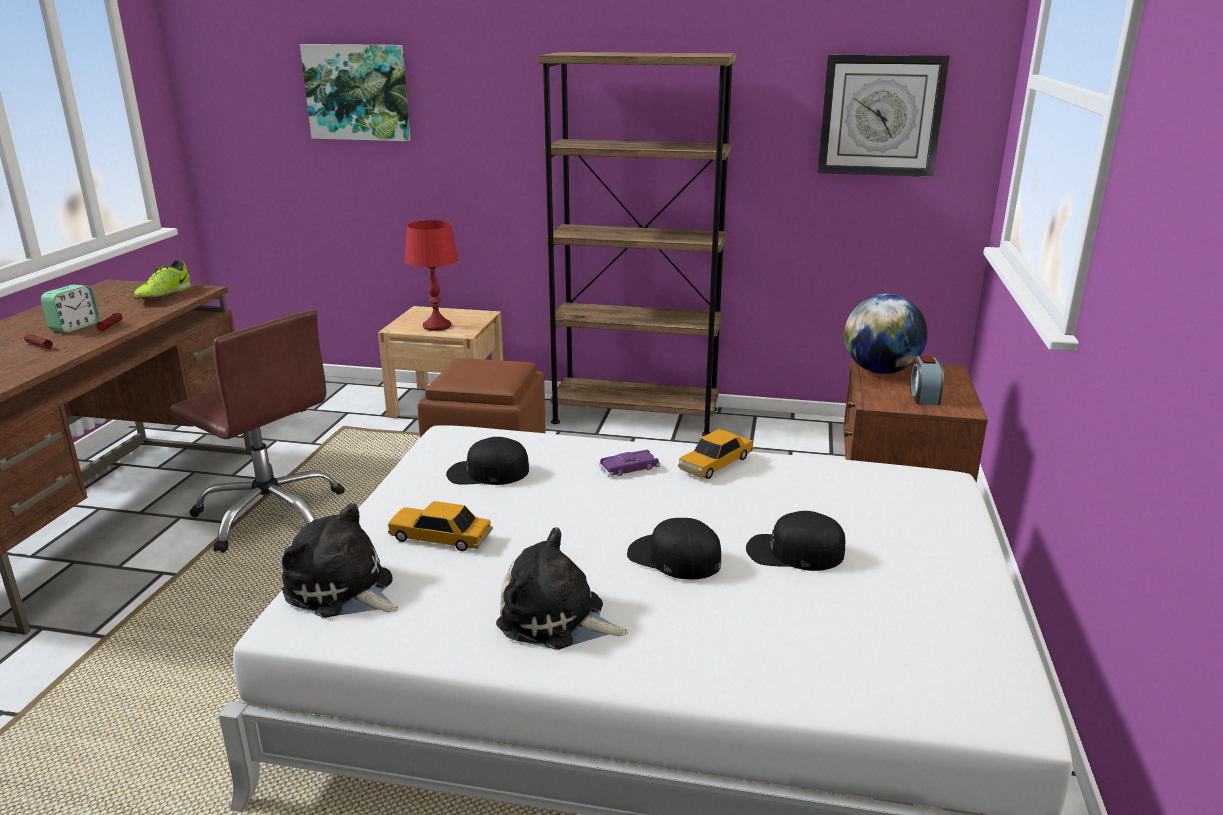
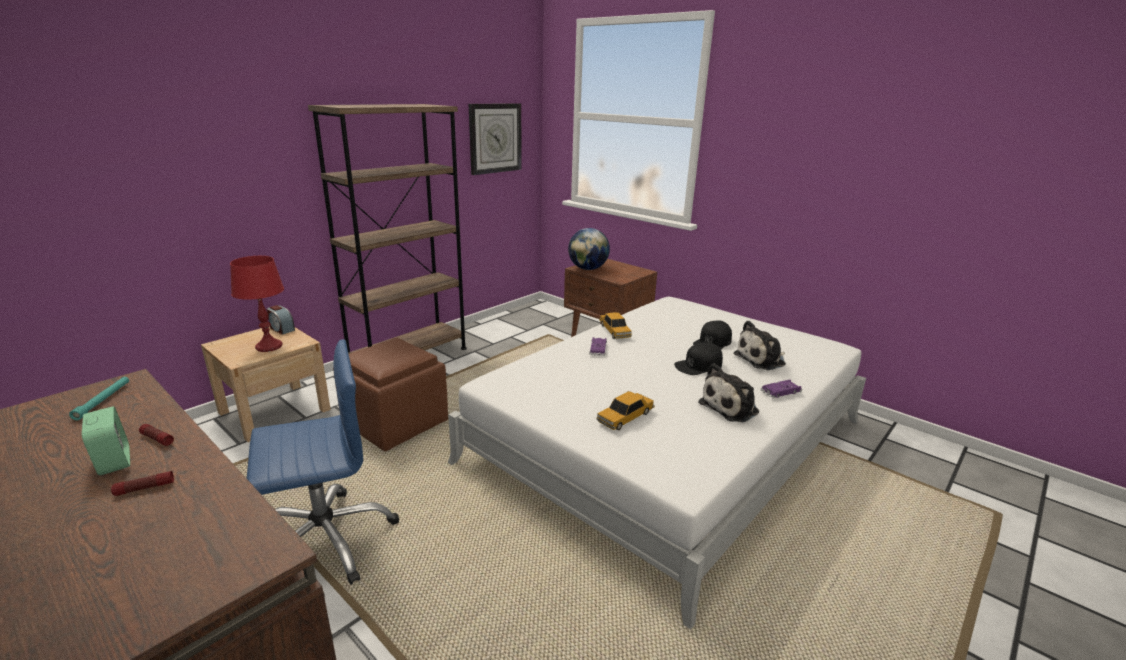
camera: 60 degrees left, 0 degrees up
(163, 295) = (103, 401): shoe -> turquoise flashlight
(270, 514) = (326, 540): brown office chair -> blue office chair
(342, 591) = (662, 460): plush toy -> plush toy (762, 359)
(357, 92) = (100, 151): picture -> none
(487, 472) = (558, 385): black cap -> none
(669, 662) = (780, 392): none -> purple toy car
(923, 396) = (624, 272): alarm clock -> alarm clock (281, 329)

